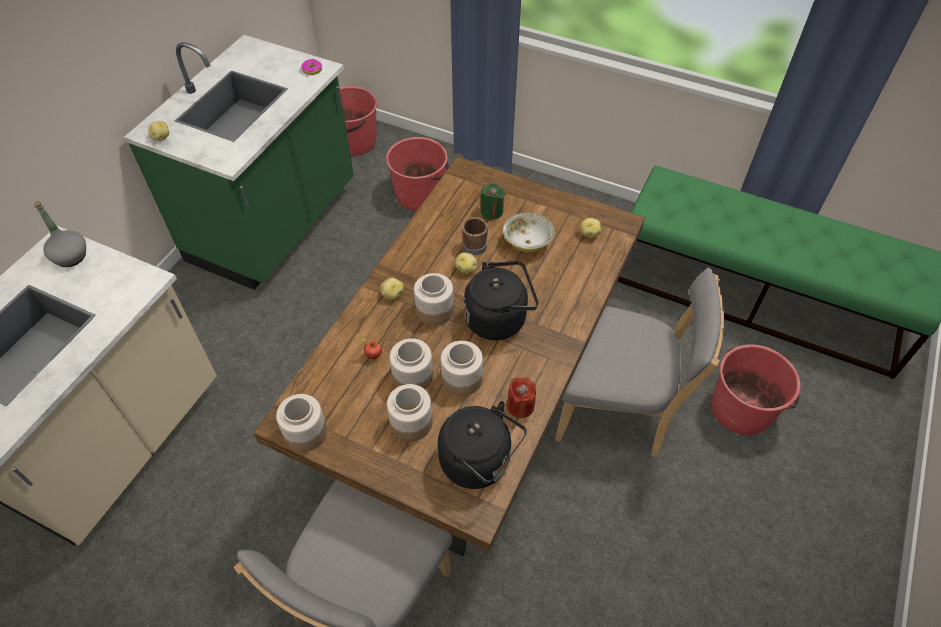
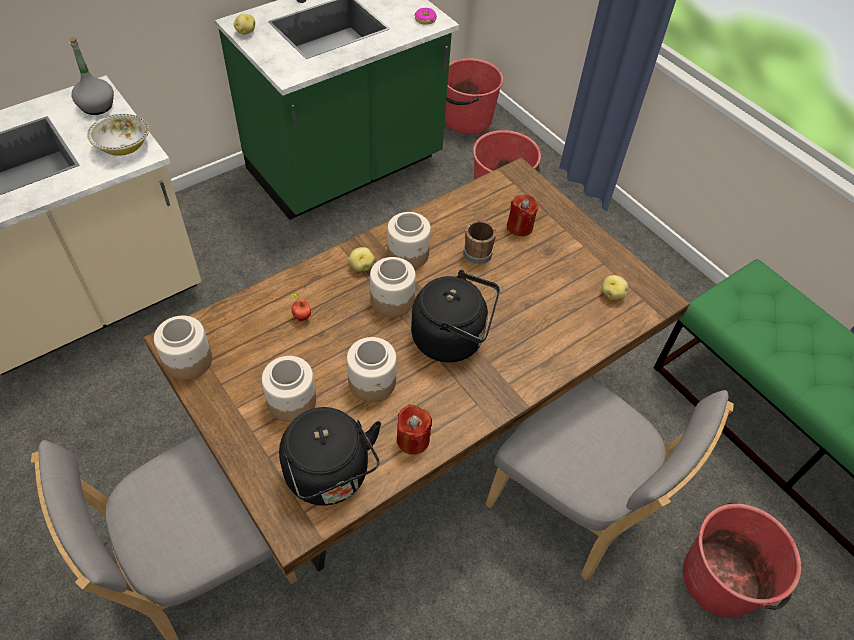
camera: 25 degrees right, 0 degrees up
(413, 376) = (326, 356): jar -> jar (408, 254)
(466, 268) = (453, 273): potato -> none
(492, 211) = (519, 226): green candle -> red candle
(527, 242) = (537, 274): bowl -> bowl (123, 147)

